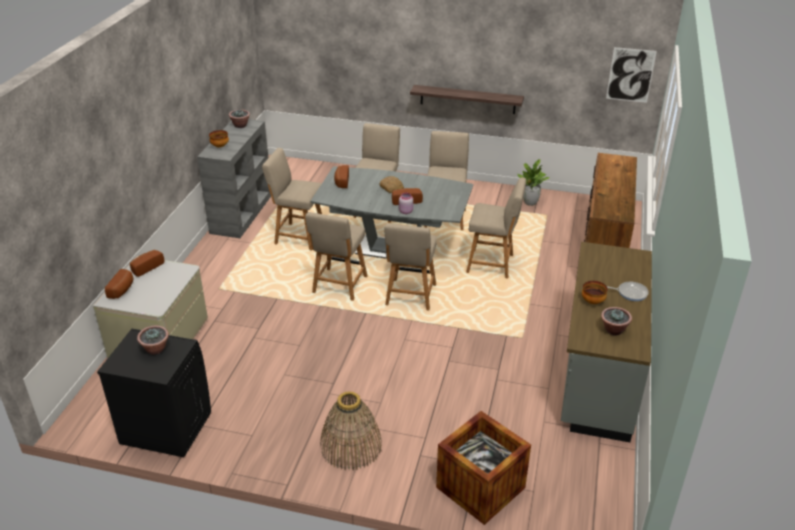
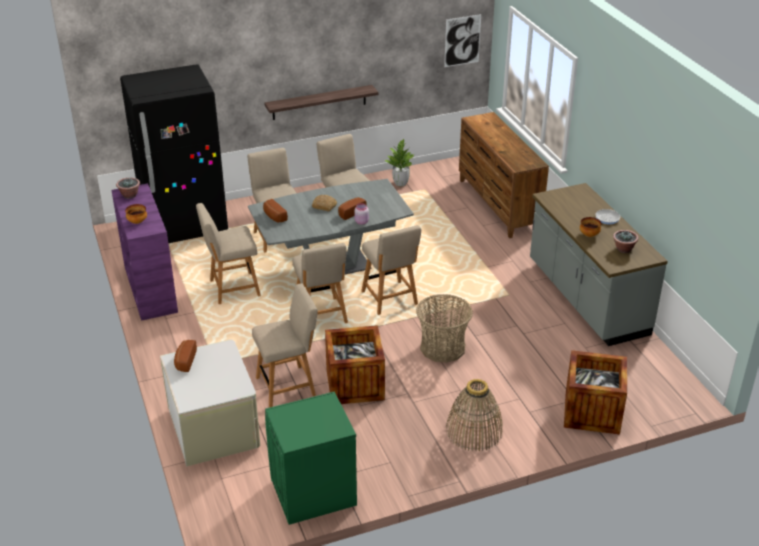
camera: 35 degrees left, 0 degrees up
(122, 290) = (189, 388): bread -> none
(156, 349) = (310, 414): potted plant -> none
(166, 428) = (312, 493): black washing machine -> green washing machine
(241, 213) = (149, 289): grey bookcase -> purple bookcase
(300, 355) = (355, 384): none -> crate
(319, 176) = (185, 226): none -> black fridge
(408, 358) = (442, 348): none -> basket
(493, 264) = (426, 247): beige chair -> beige chair (288, 385)

